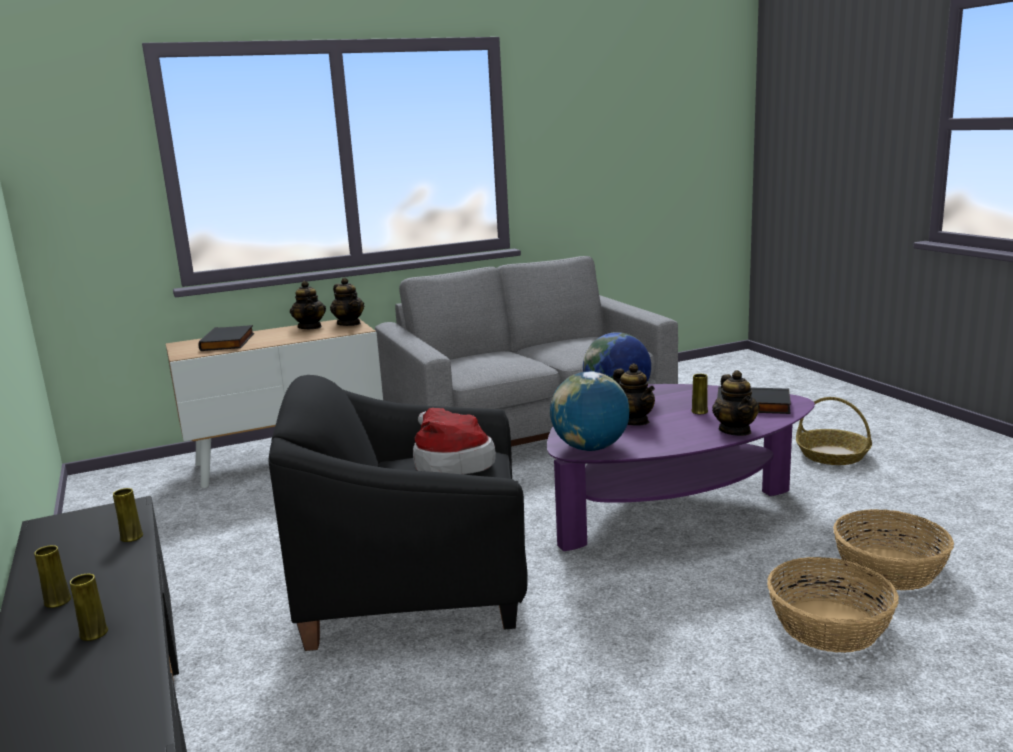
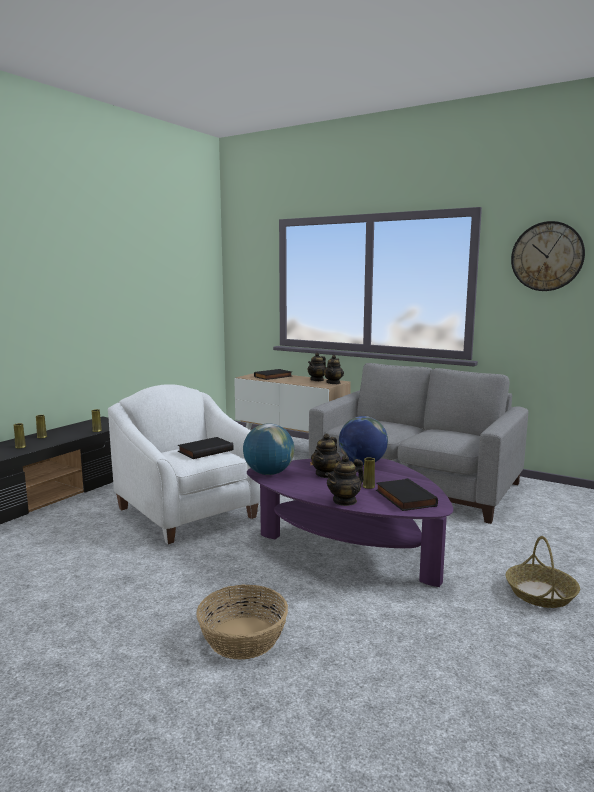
camera: 55 degrees right, 5 degrees down
(415, 588) = (189, 513): black armchair -> white armchair
(450, 463) = (205, 450): hat -> black book
(580, 104) = (547, 256): none -> wall clock
(889, 569) = (352, 651): basket -> none

